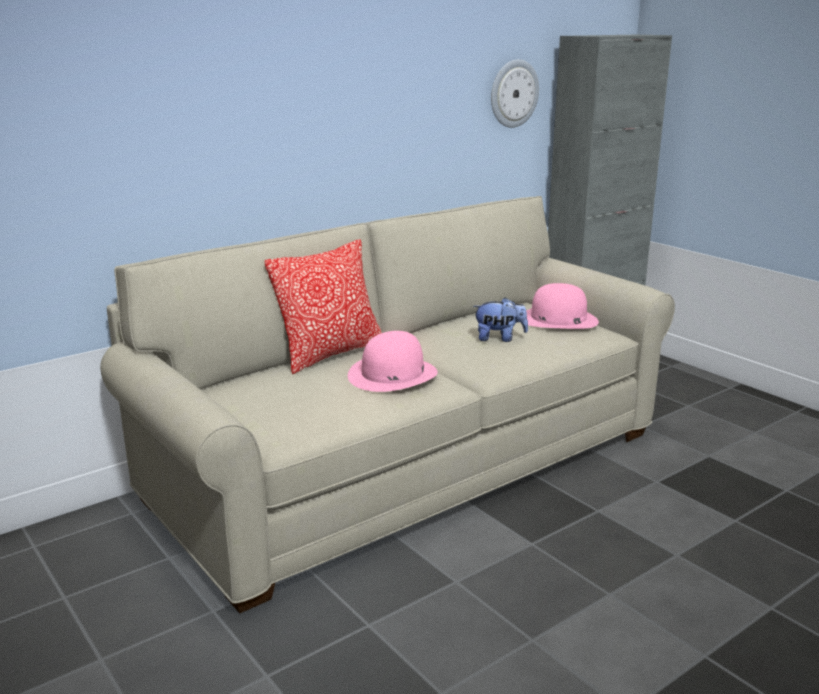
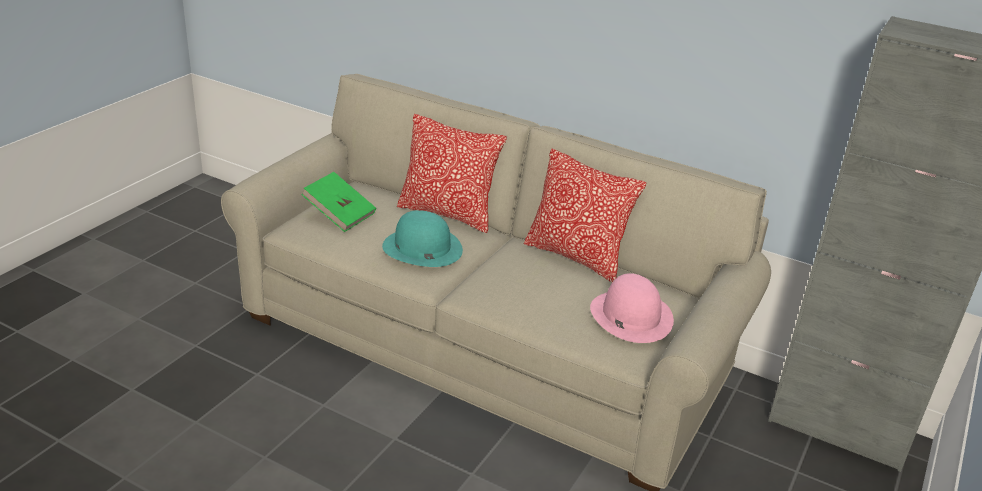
camera: 65 degrees right, 10 degrees up
(282, 404) = (340, 215): none -> green book
(392, 374) = (422, 248): pink hat -> turquoise hat
(455, 320) = (576, 257): none -> pillow
(499, 338) = (546, 287): plush toy -> none
(513, 93) = (802, 66): wall clock -> none

